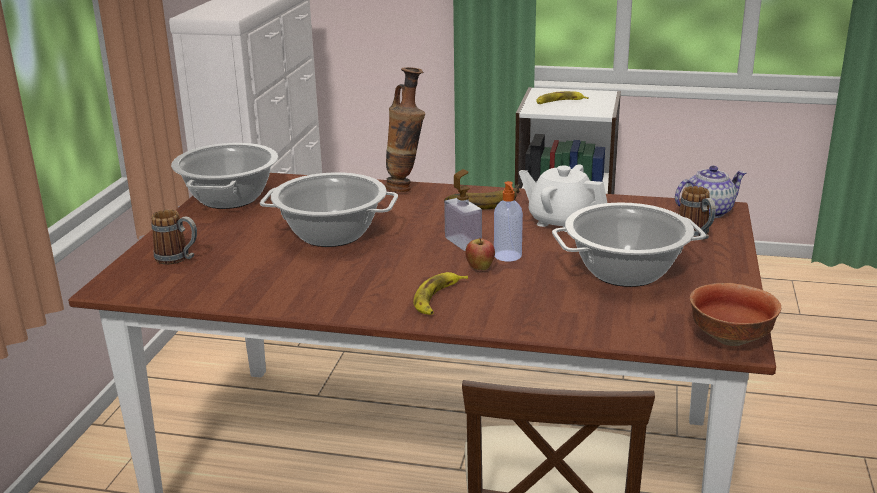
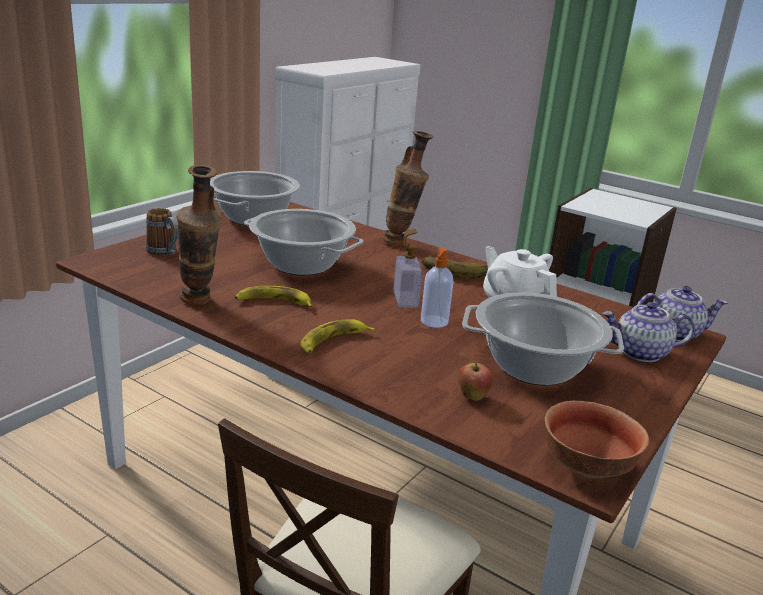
camera: 20 degrees right, 0 degrees up
(275, 299) = (200, 304): none -> vase
(480, 269) = (397, 326): apple -> apple (472, 397)
(559, 102) = (607, 205): banana -> banana (274, 302)
(696, 236) = (640, 353): mug -> teapot

